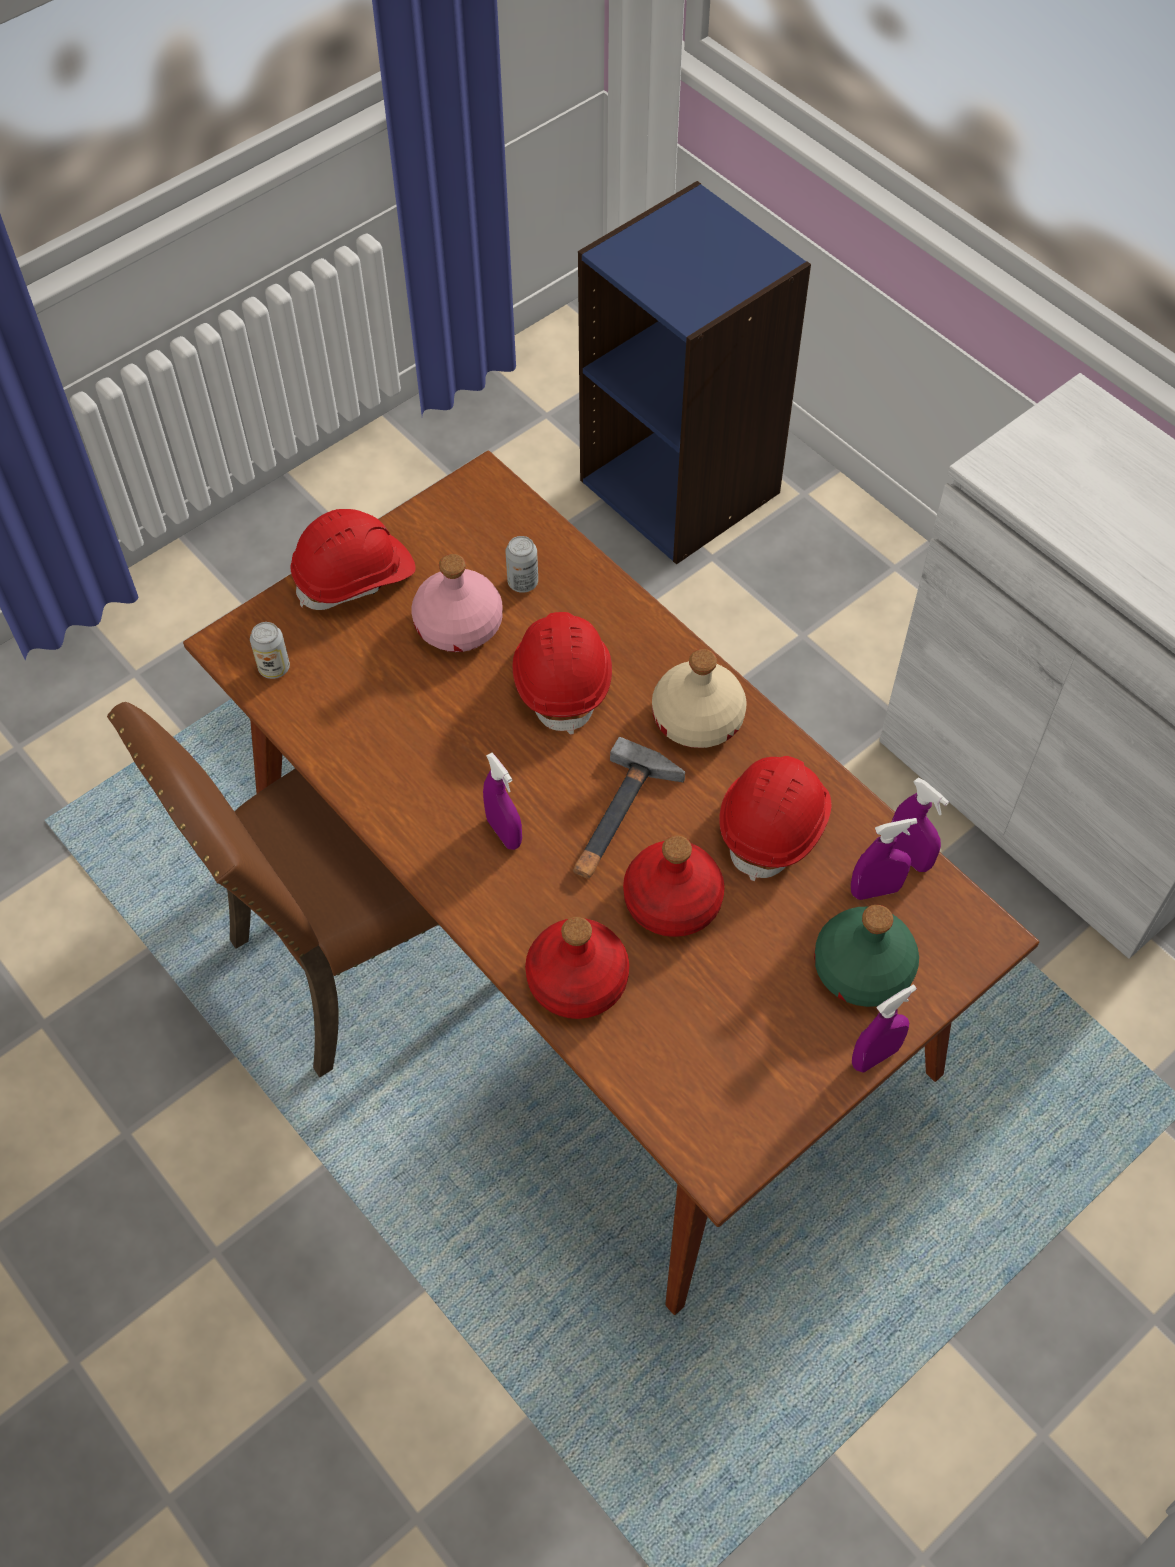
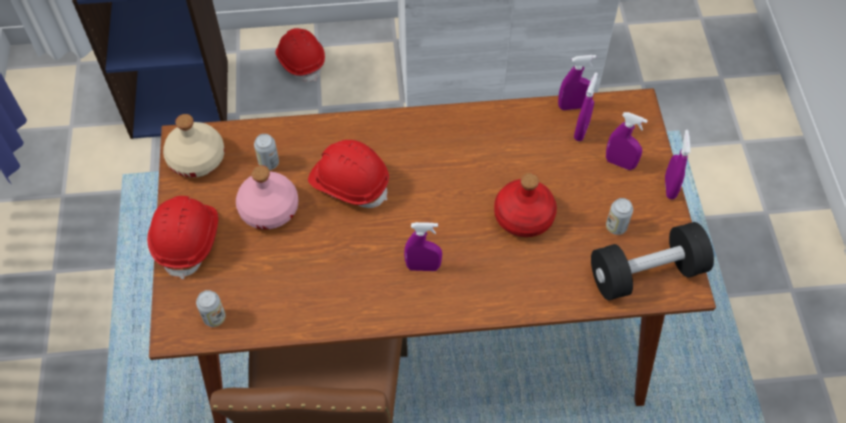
camera: 55 degrees left, 0 degrees up
(576, 980) = (538, 287): red bottle -> none
(620, 818) = (456, 209): hammer -> none
(698, 718) = (424, 139): beige bottle -> beige bottle (197, 158)
(702, 1101) = (646, 273): none -> black dumbbell
(749, 1022) = (616, 226): none -> can
(775, 824) = (513, 147): red hard hat -> red hard hat (301, 61)
(862, 969) = (620, 163): green bottle -> purple spray bottle

